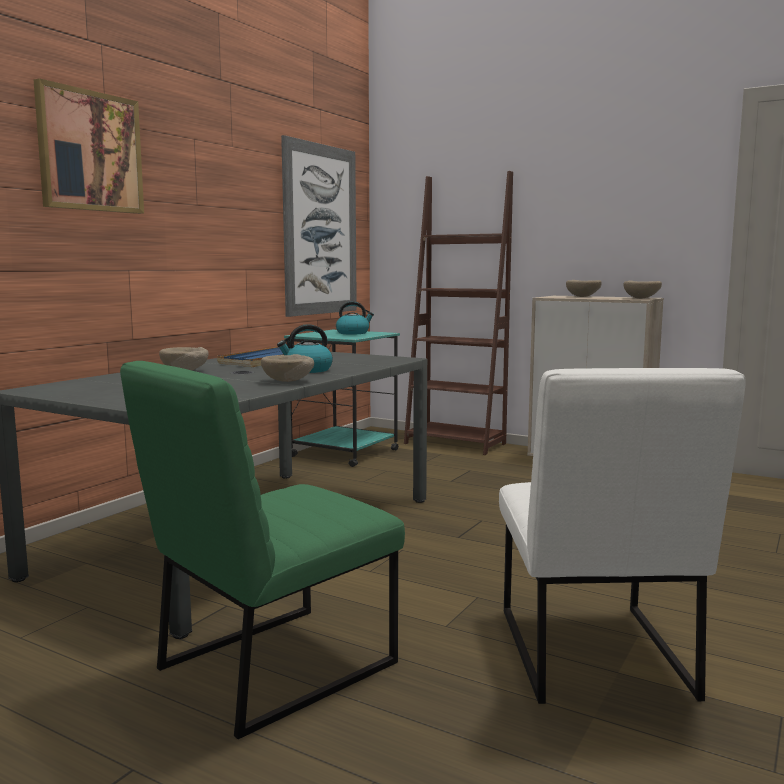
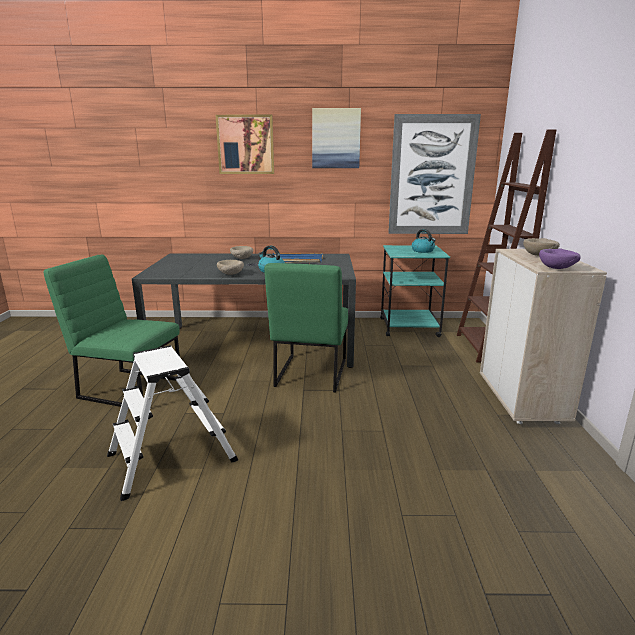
camera: 60 degrees right, 10 degrees up
(220, 161) = (336, 138): none -> picture
(412, 524) = (310, 374): none -> green chair
(593, 655) = (172, 457): white chair -> white step ladder
(642, 298) = (558, 268): beige bowl -> purple bowl

